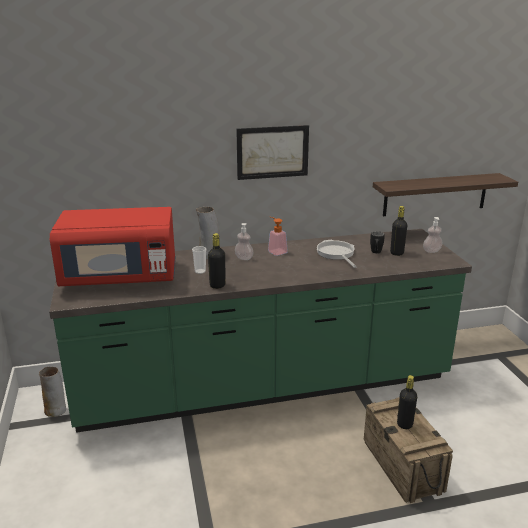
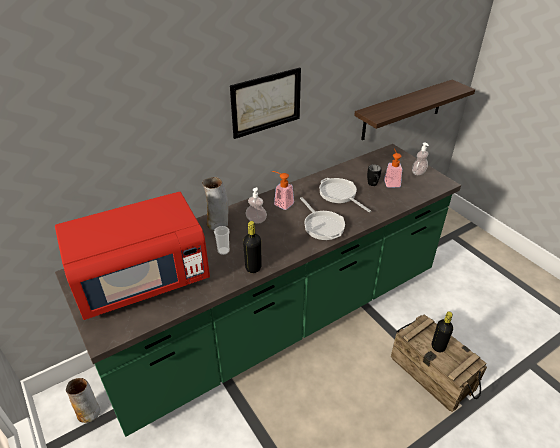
camera: 20 degrees left, 15 degrees up
(302, 270) = (322, 225): none -> frying pan
(397, 253) = (391, 181): black bottle -> soap dispenser

